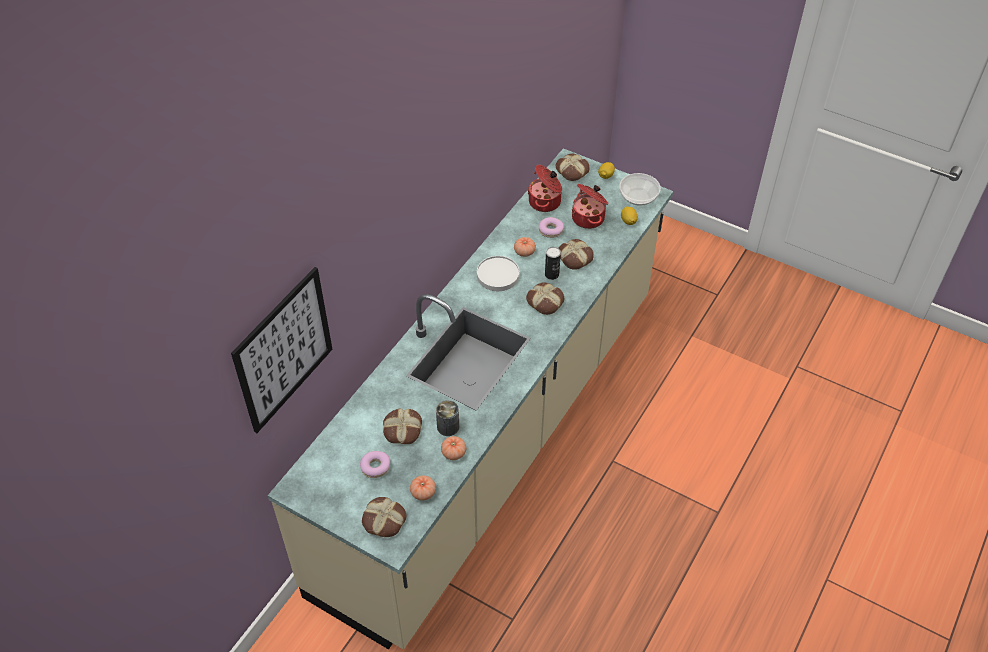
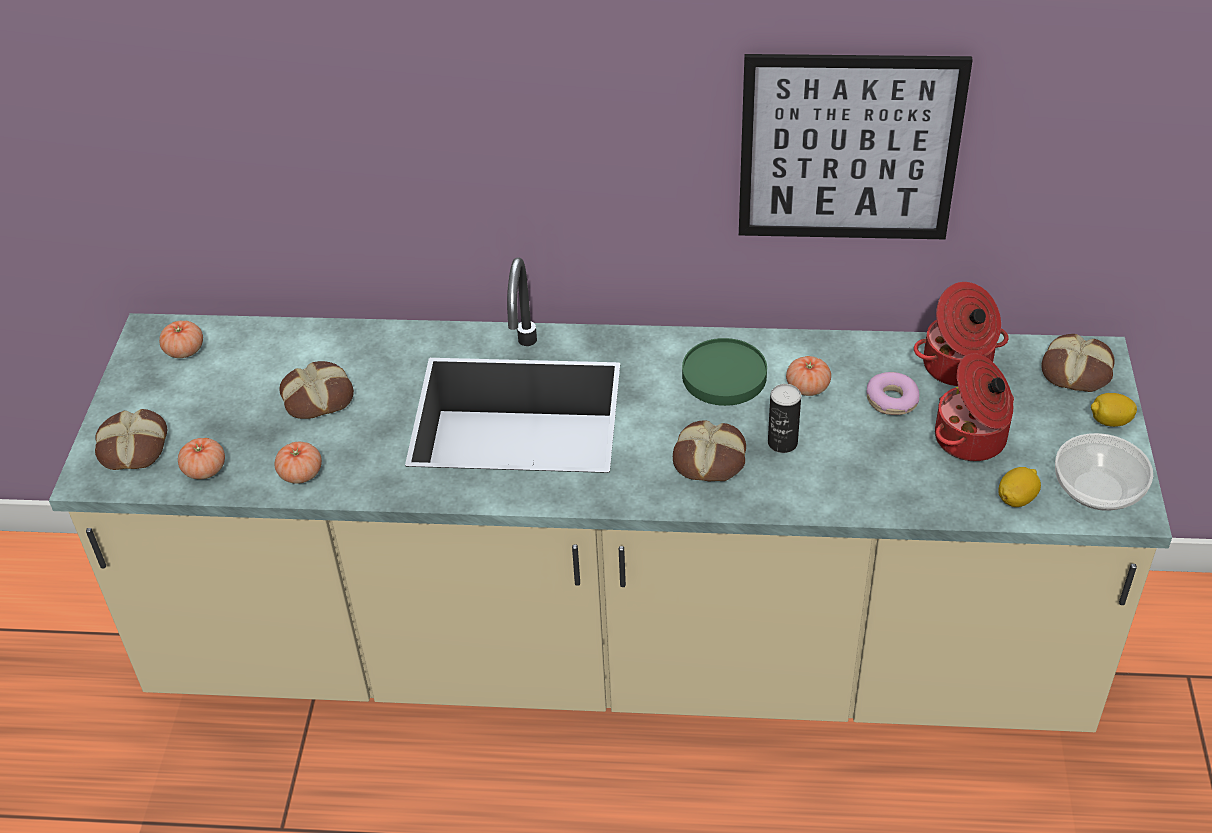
camera: 65 degrees right, 5 degrees down
(284, 350) = (194, 107): picture -> picture (849, 148)
(321, 477) = (184, 350): none -> tomato
(375, 467) = (230, 398): donut -> none
(448, 426) = (351, 446): can -> none
(497, 275) = (724, 375): white plate -> green plate
(575, 257) = (852, 458): bread -> none

